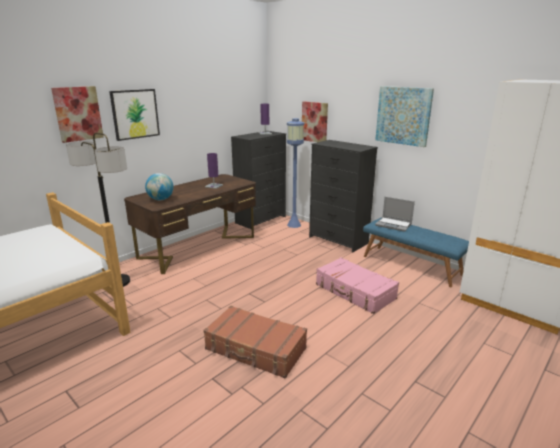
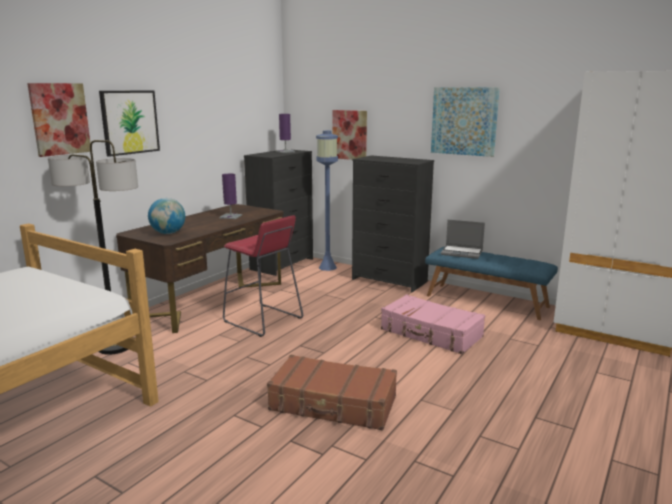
camera: 10 degrees left, 5 degrees down
(229, 268) = (263, 320): none -> red stool

